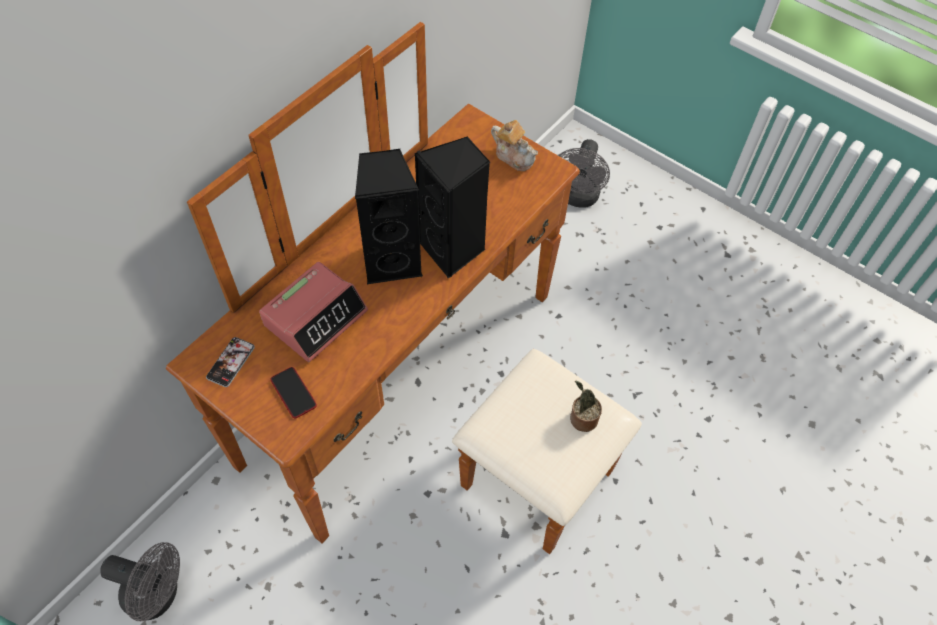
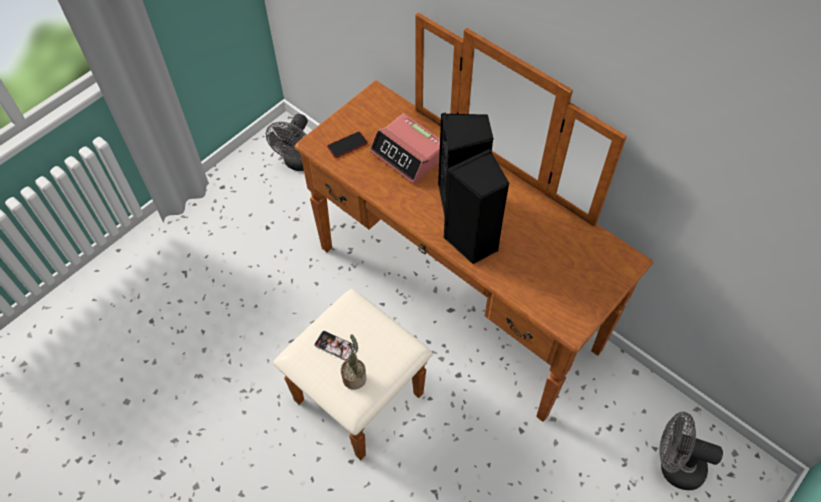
camera: 95 degrees right, 0 degrees up
(231, 362) = (374, 111): phone -> phone (335, 346)
(514, 156) = (585, 294): teapot -> none

